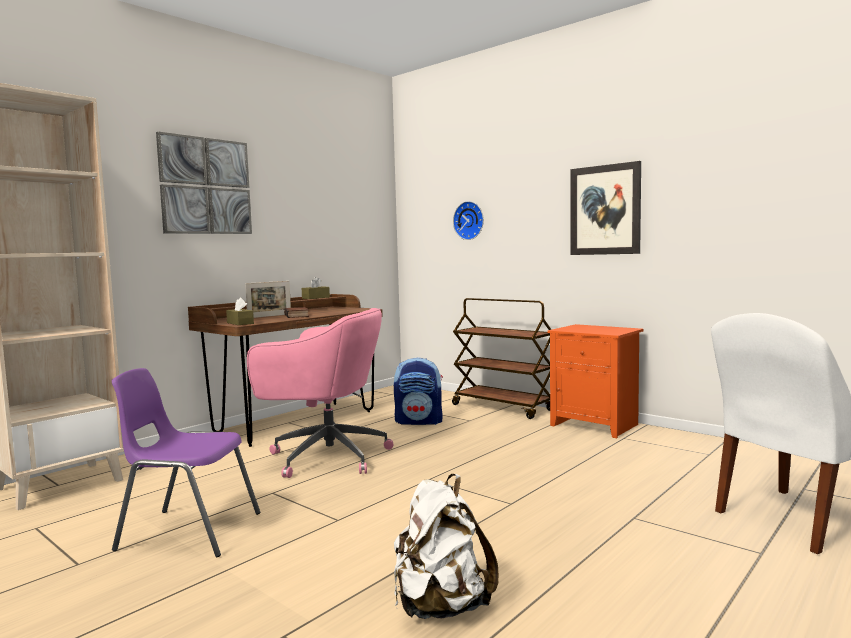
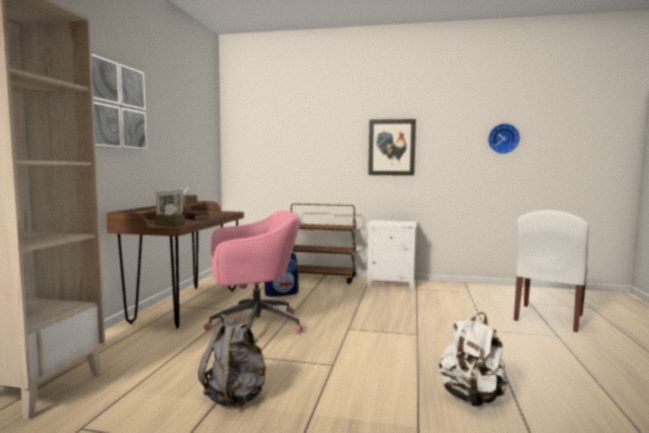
camera: 30 degrees left, 0 degrees up
(188, 531) = (236, 397): purple chair -> grey backpack
(470, 220) = (289, 148): wall clock -> wall clock (503, 138)
(596, 425) = (392, 283): orange nightstand -> white nightstand

